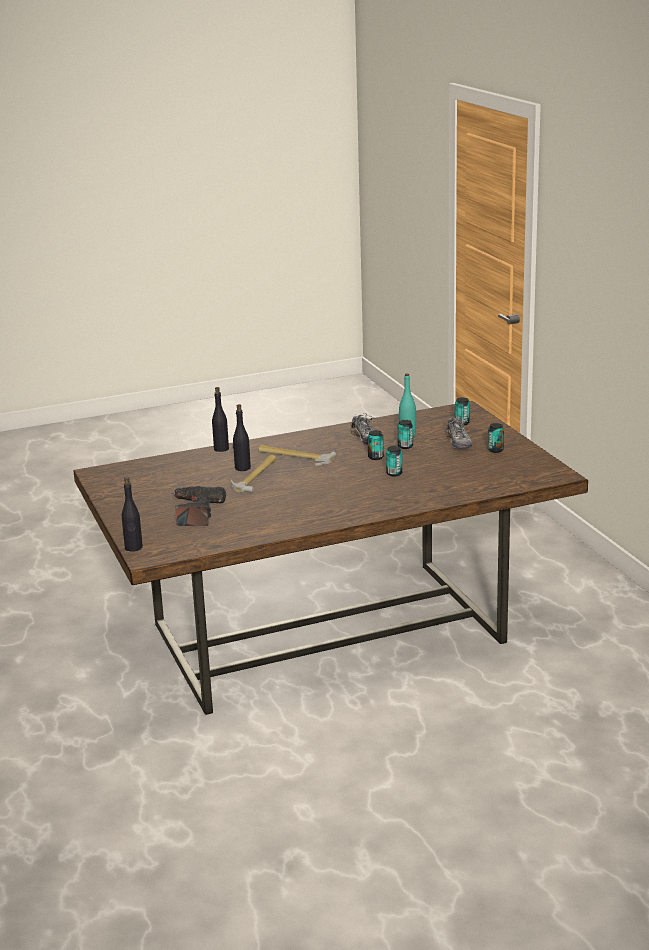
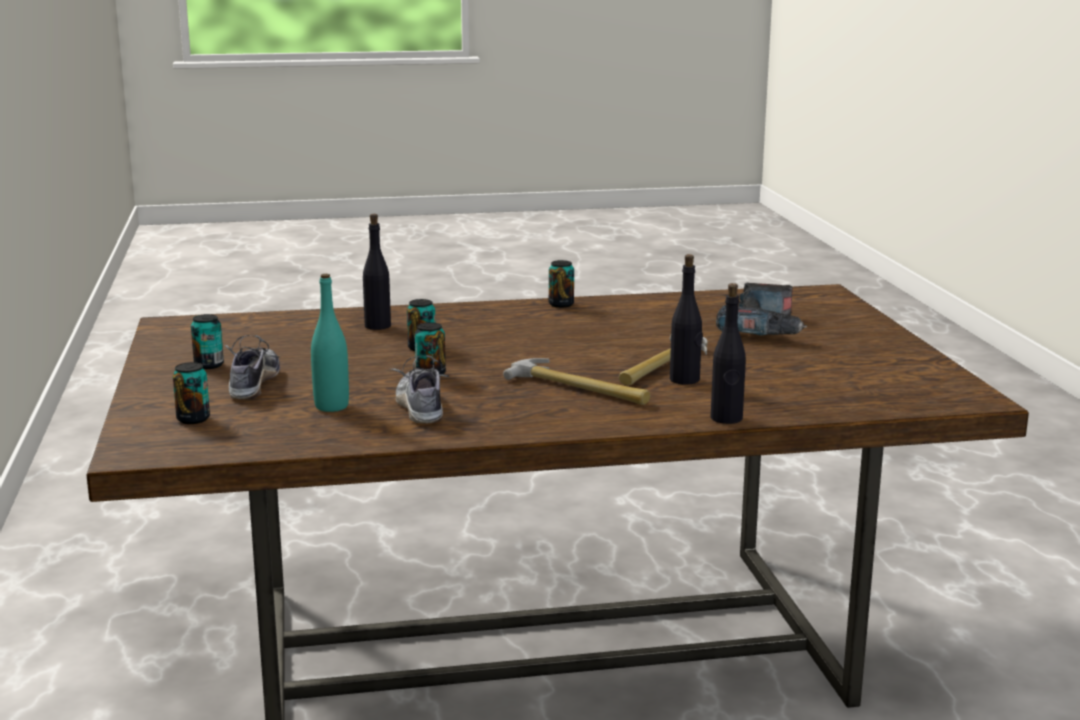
camera: 170 degrees left, 5 degrees down
(133, 548) = (845, 301): black bottle -> black bottle (378, 326)
(405, 446) = (358, 387): can -> can (561, 304)

